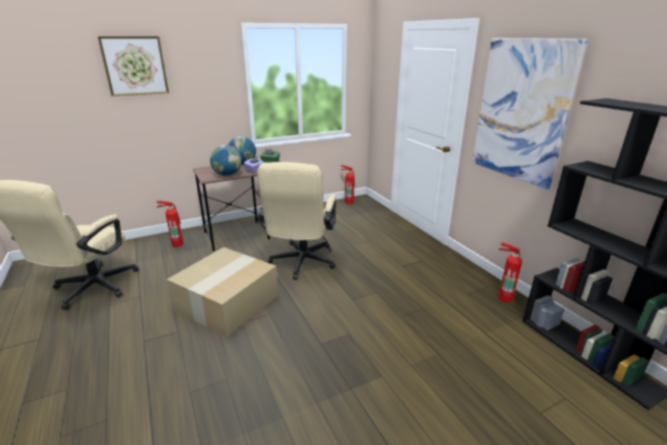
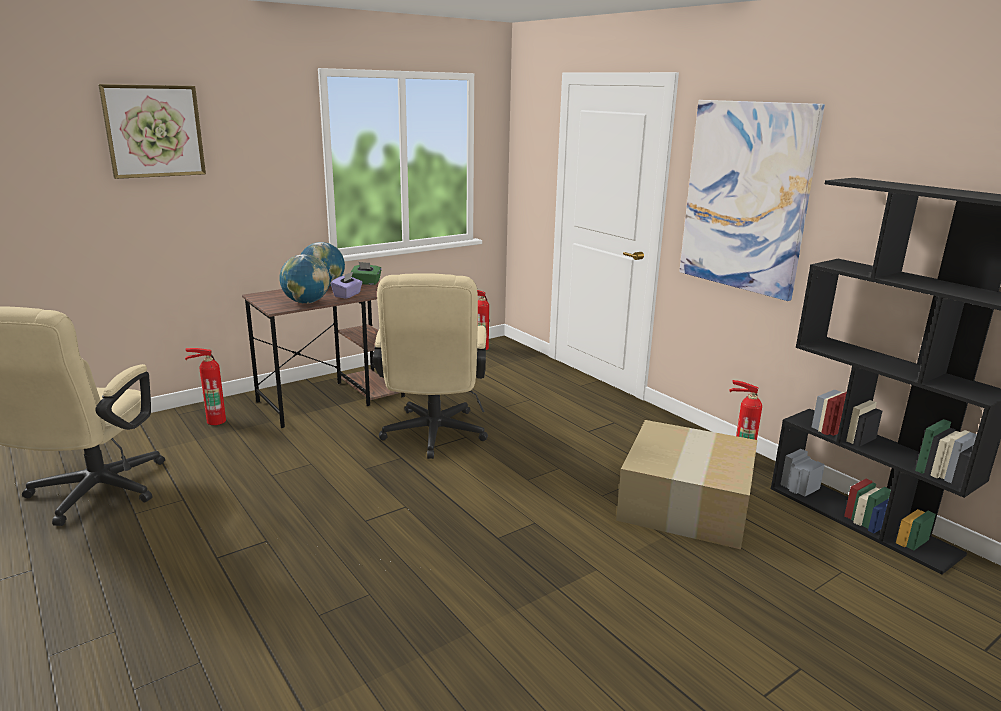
camera: 10 degrees left, 5 degrees down
(227, 303) = (333, 497): cardboard box -> cardboard box (687, 505)

